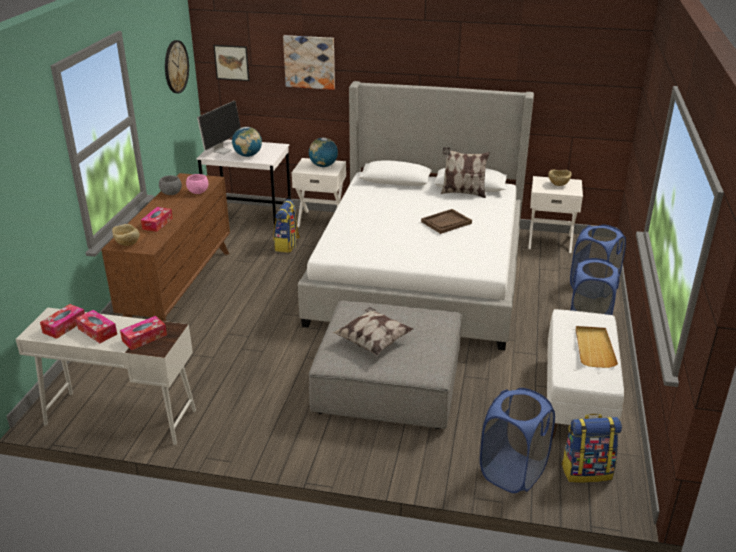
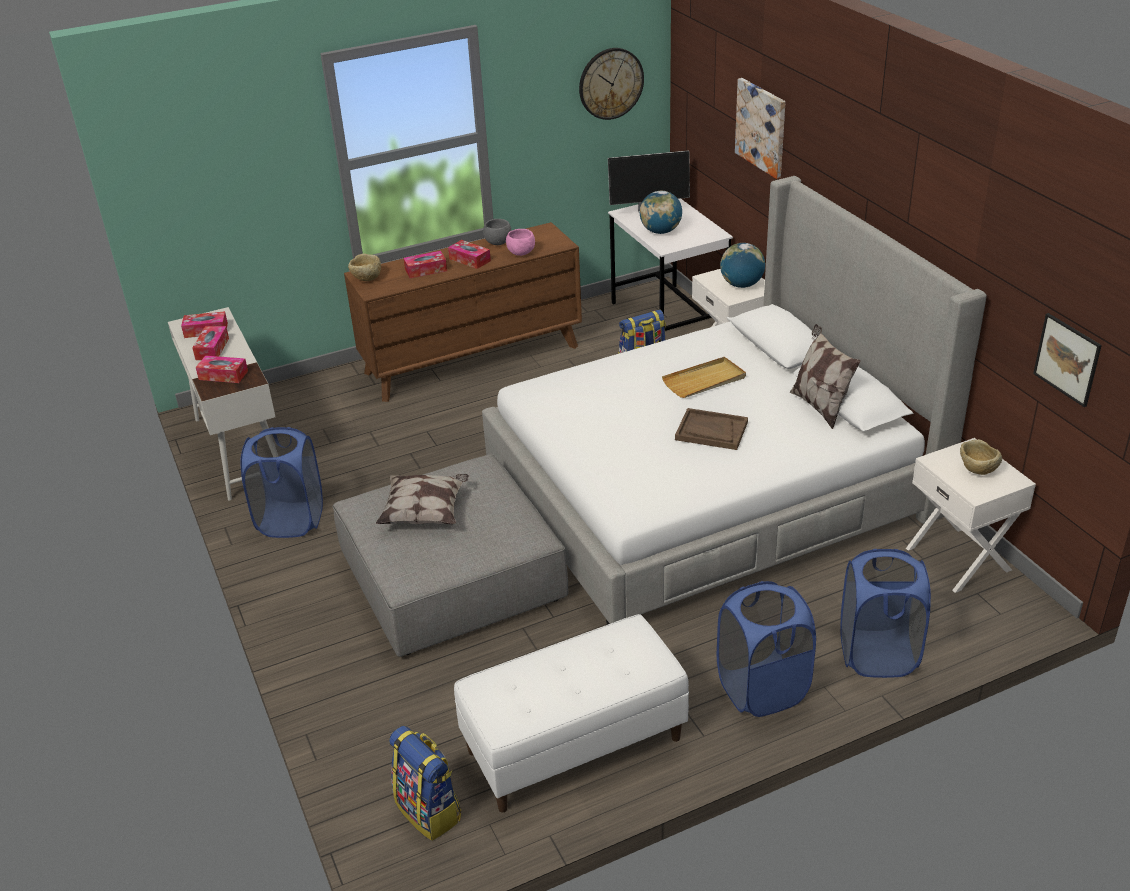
camera: 55 degrees right, 5 degrees up
(174, 208) = (469, 260): none -> tissue box
(231, 62) = (697, 97): picture -> picture (1067, 359)
(513, 472) = (374, 747): blue laundry basket -> blue laundry basket (291, 520)
(594, 348) = (576, 685): beige tray -> beige tray (704, 380)

